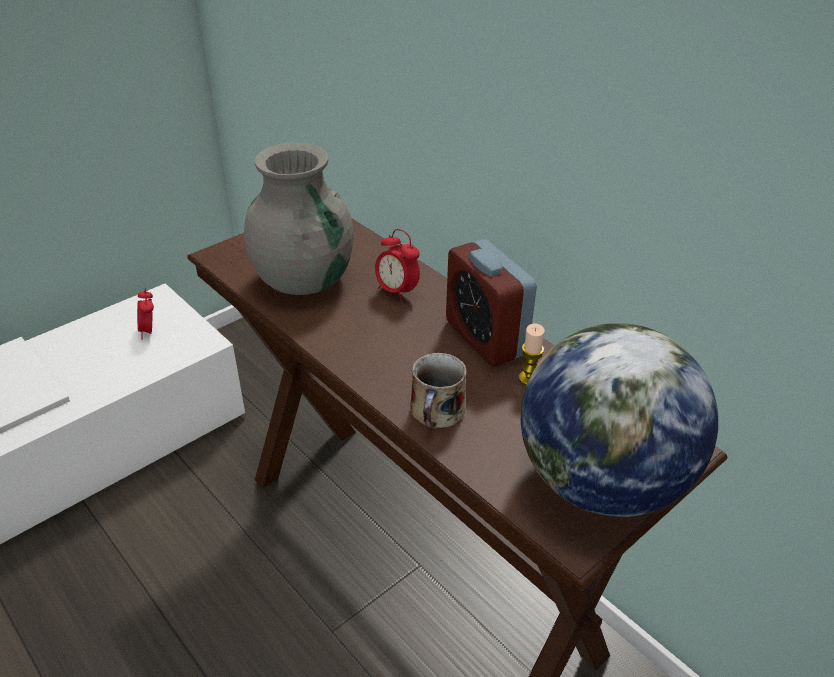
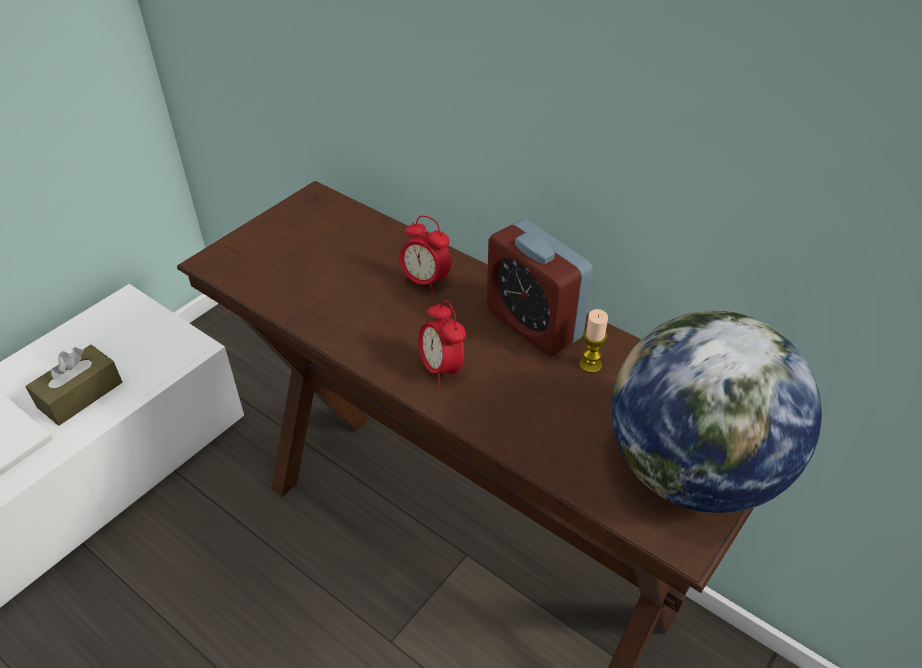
camera: 10 degrees left, 5 degrees up
(101, 368) = (80, 395): none -> brown tissue box
(149, 331) = (125, 343): alarm clock -> alarm clock (441, 369)
(304, 279) = (319, 279): grey vase -> none
(437, 412) = (506, 418): mug -> none

